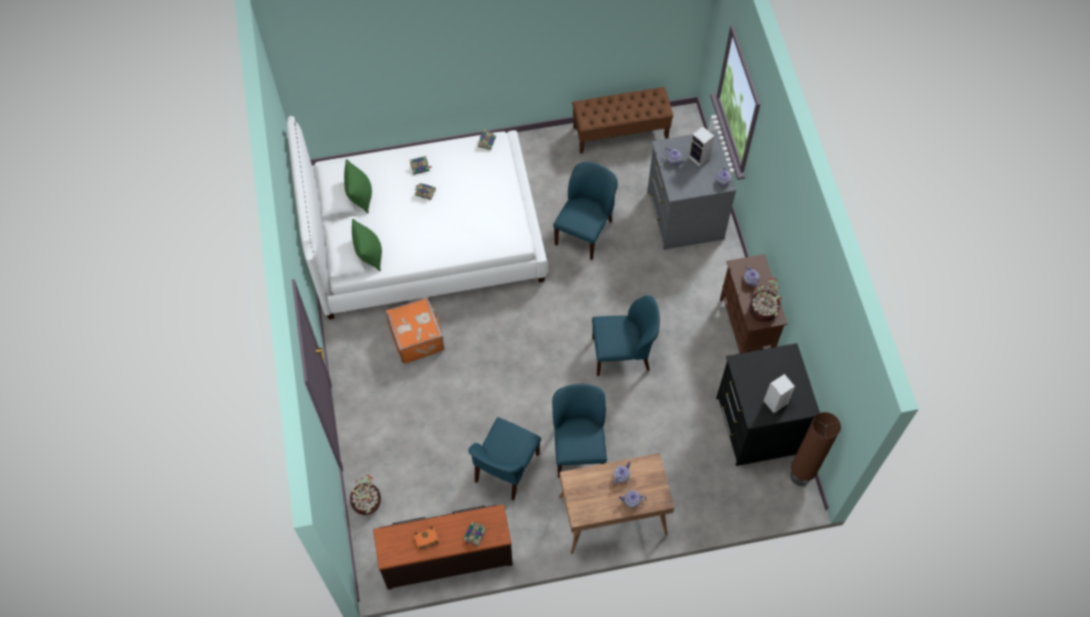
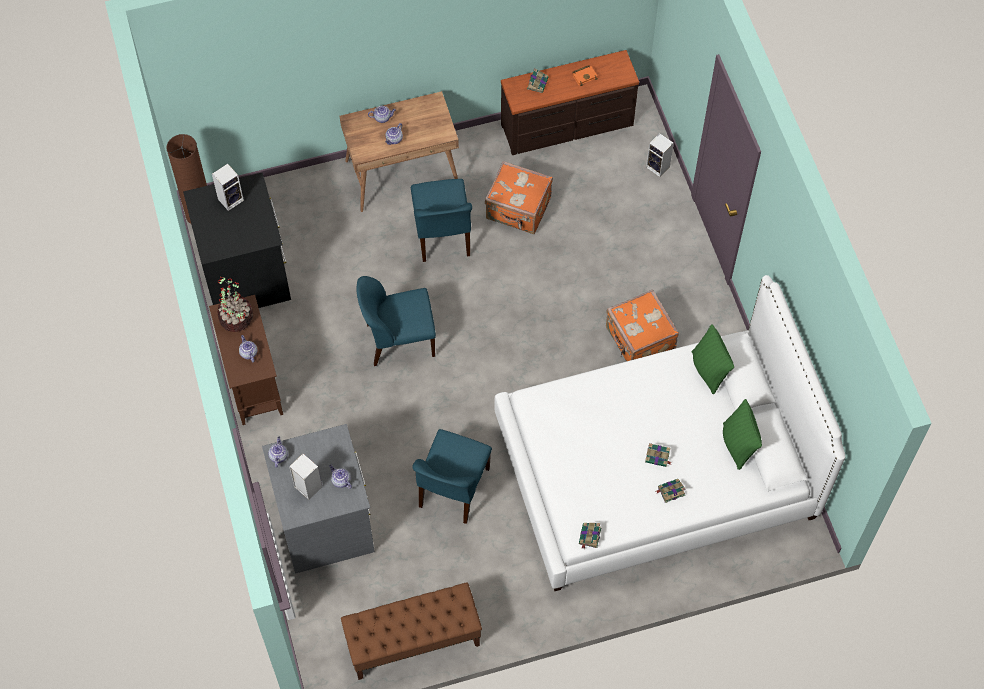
camera: 175 degrees right, 0 degrees up
(367, 503) = (658, 167): potted plant -> speaker
(506, 469) = (518, 210): blue chair -> orange suitcase

